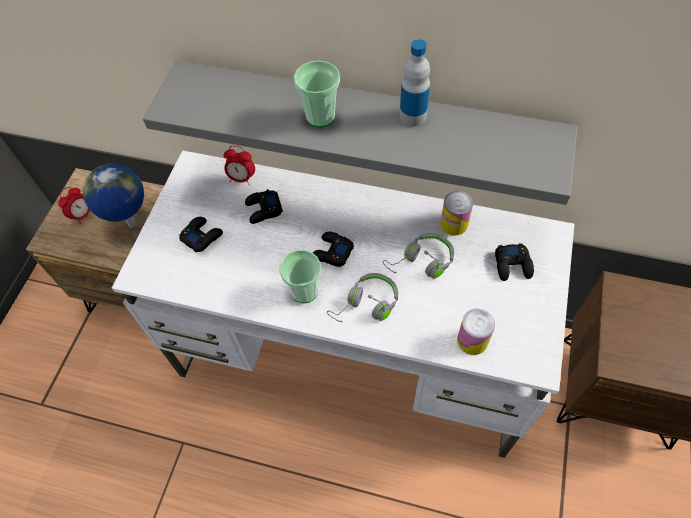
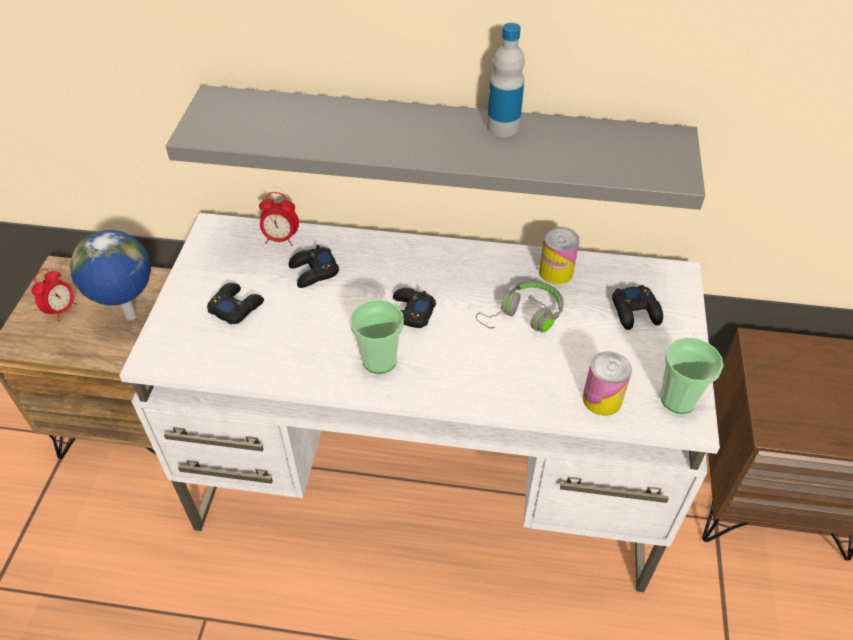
camera: 10 degrees left, 10 degrees down
(320, 116) = (391, 132): cup -> cup (678, 399)
(366, 305) = (461, 369): grey headphones -> none

